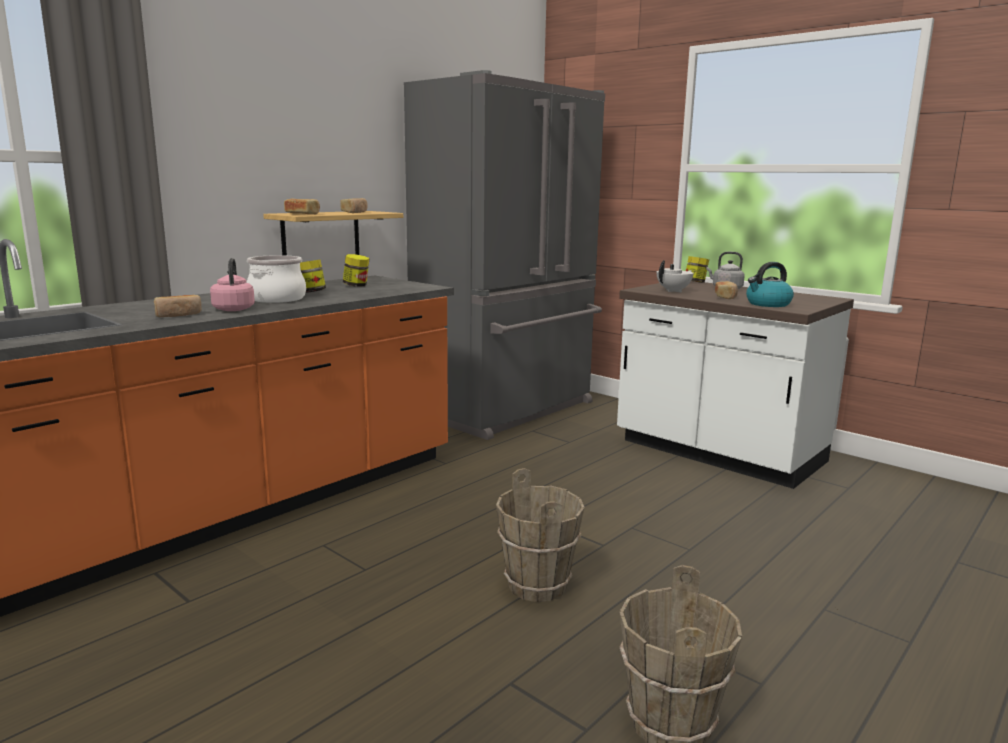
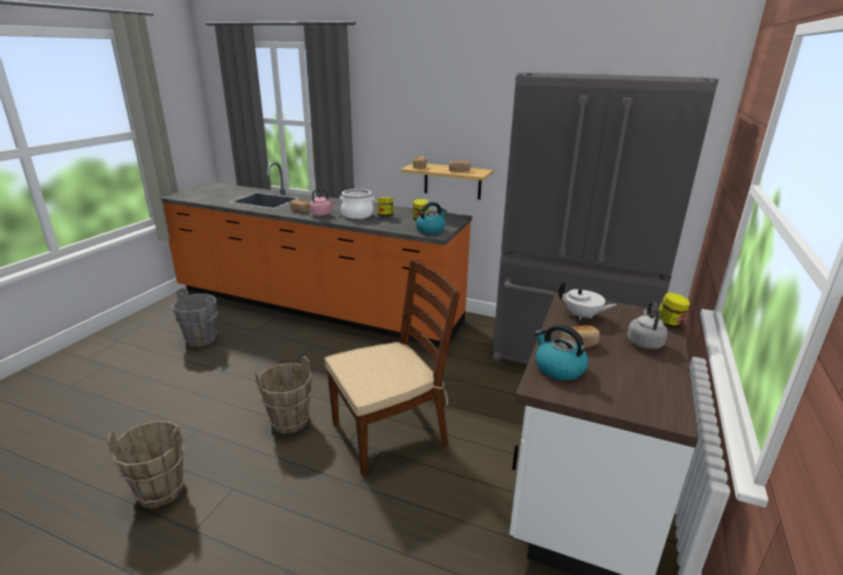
camera: 70 degrees right, 10 degrees up
(137, 679) = (201, 340): none -> grey bucket
(406, 287) = (431, 229): none -> kettle
(598, 518) = (390, 433): none -> brown chair

